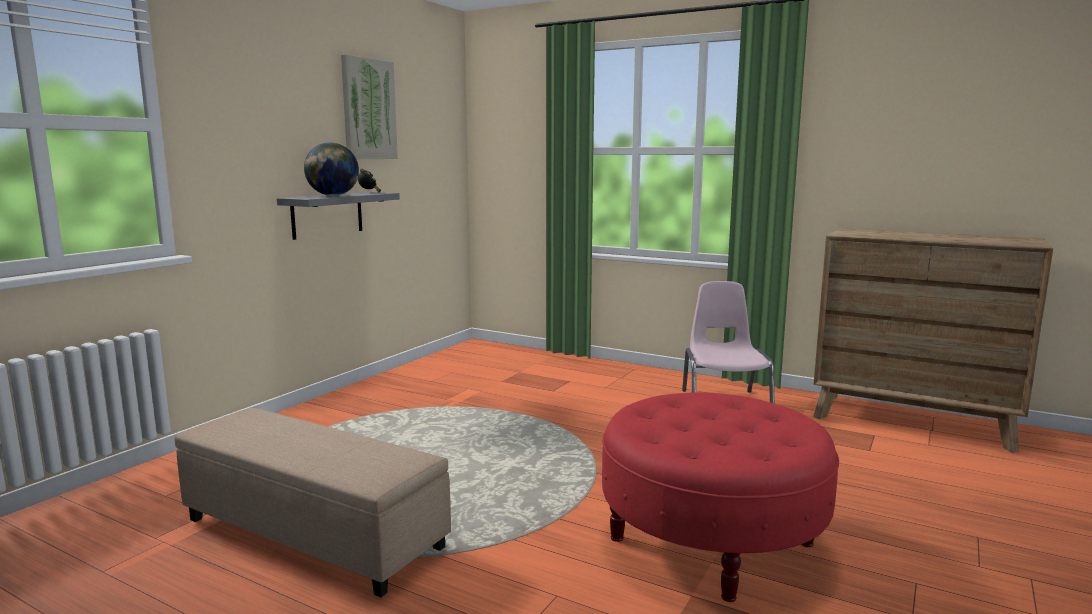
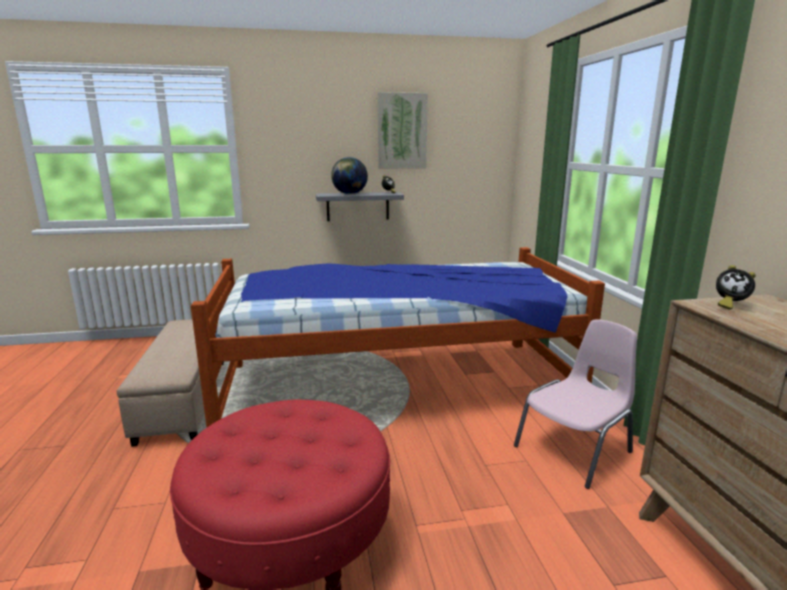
camera: 50 degrees right, 5 degrees up
(515, 420) = (394, 384): none -> bed
(850, 233) = (729, 305): none -> alarm clock

